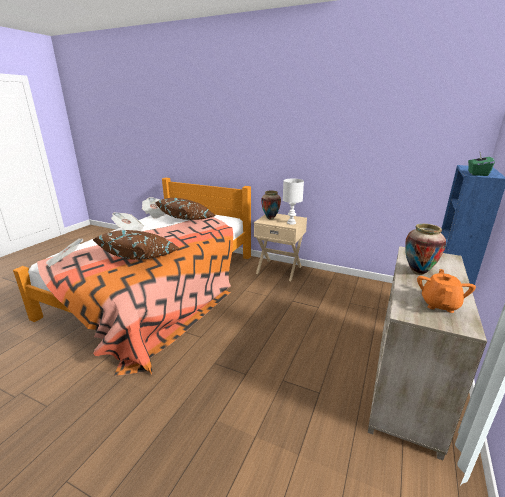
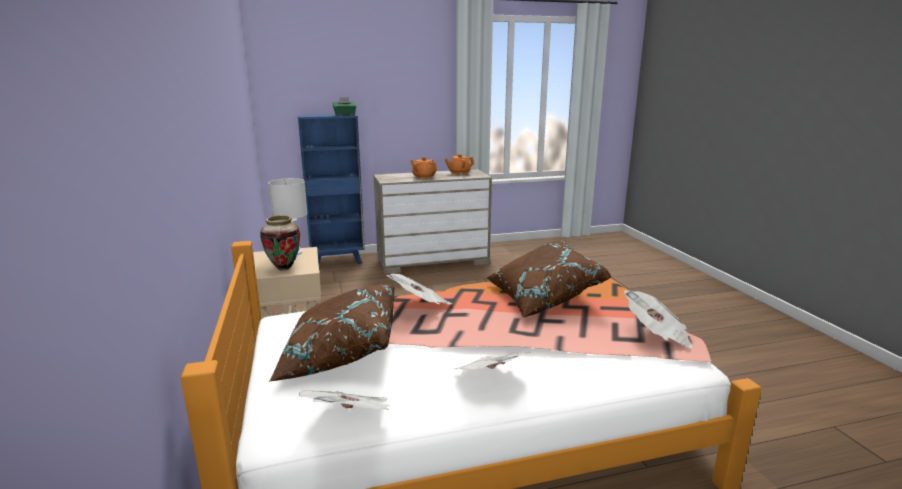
camera: 130 degrees left, 5 degrees down
(190, 233) = (420, 305): none -> newspaper
(418, 272) = (423, 177): vase -> orange teapot

